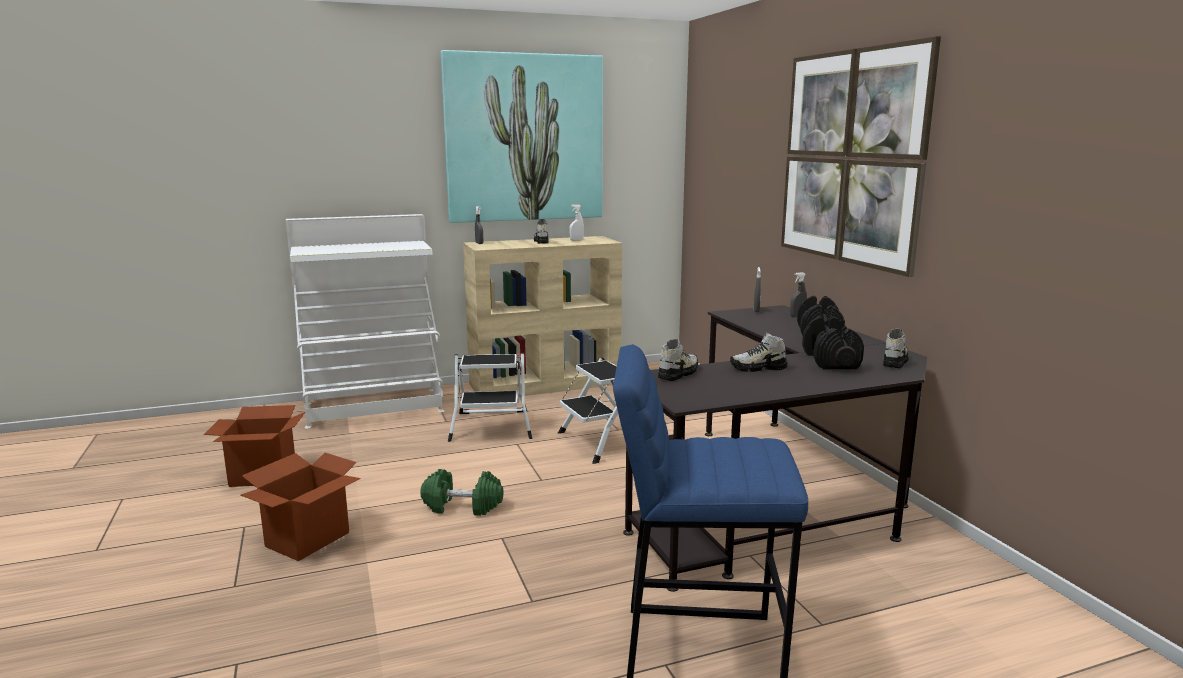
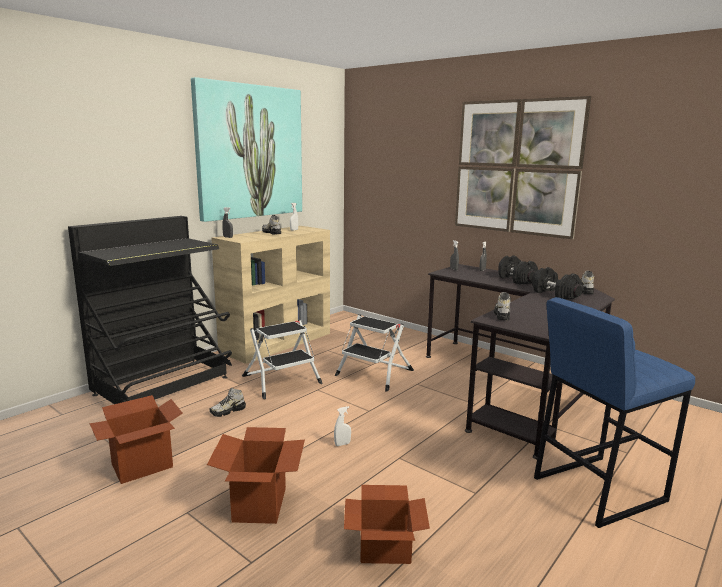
camera: 30 degrees left, 0 degrees up
(364, 616) = (385, 544): none -> cardboard box
(374, 409) = (165, 387): white shoe rack -> black shoe rack
(462, 506) = (342, 444): green dumbbell -> white spray bottle
(758, 368) = (533, 305): shoe -> shoe (228, 411)

